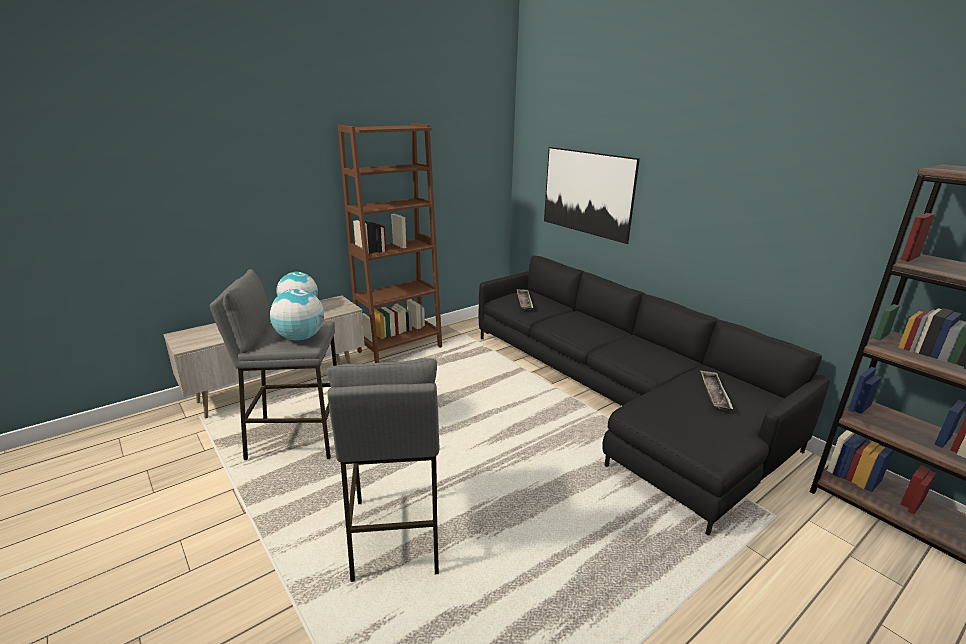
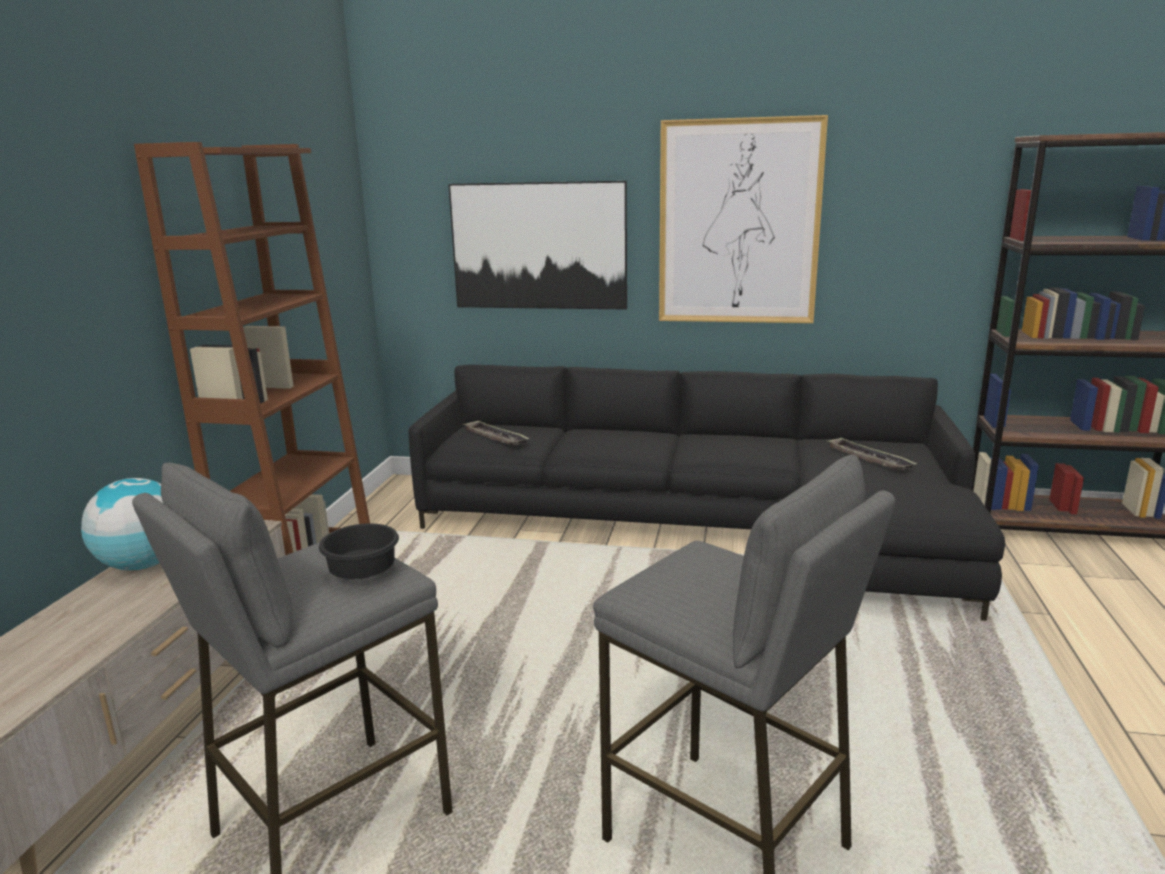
camera: 40 degrees left, 5 degrees down
(300, 338) = (360, 573): globe -> black bowl
(703, 199) = (738, 223): none -> picture

